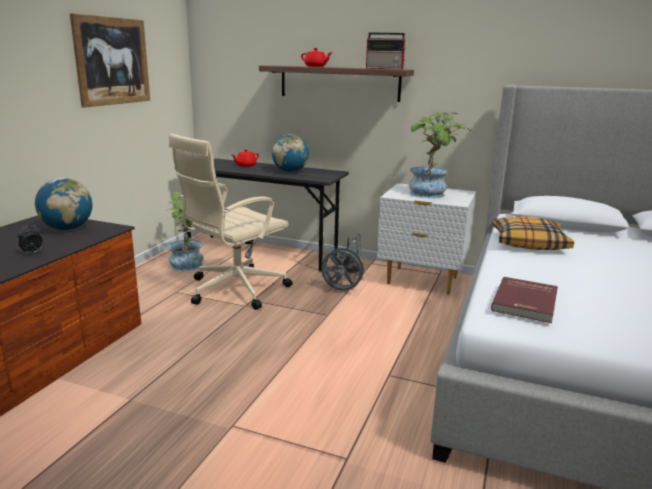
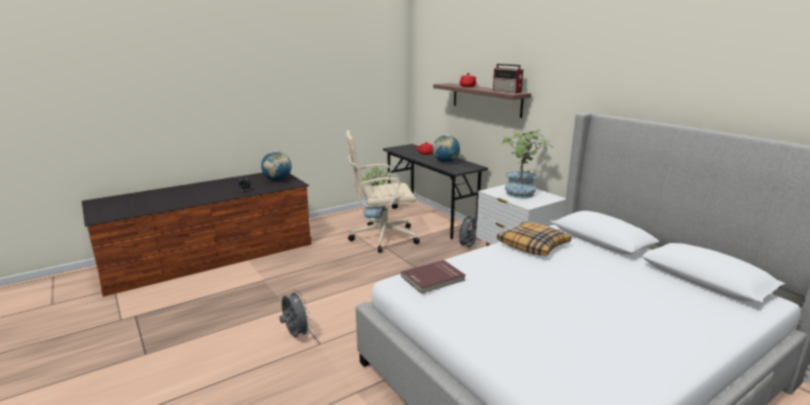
camera: 35 degrees right, 0 degrees up
(112, 61) = (341, 80): picture -> none
(341, 291) = (446, 255): grey fan -> grey fan (295, 335)

